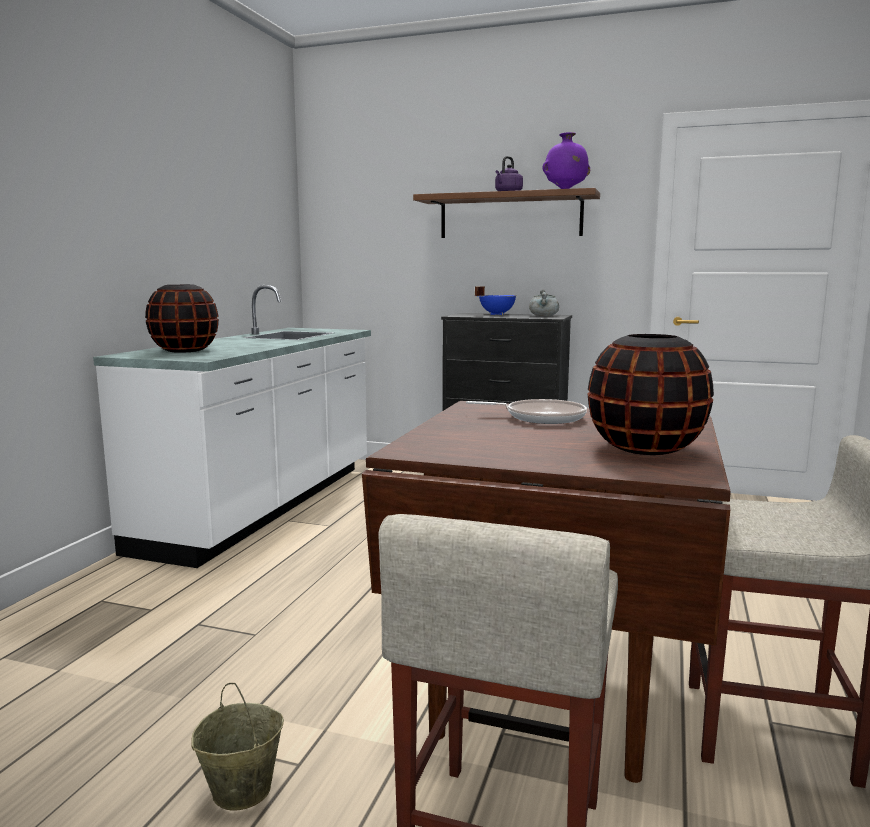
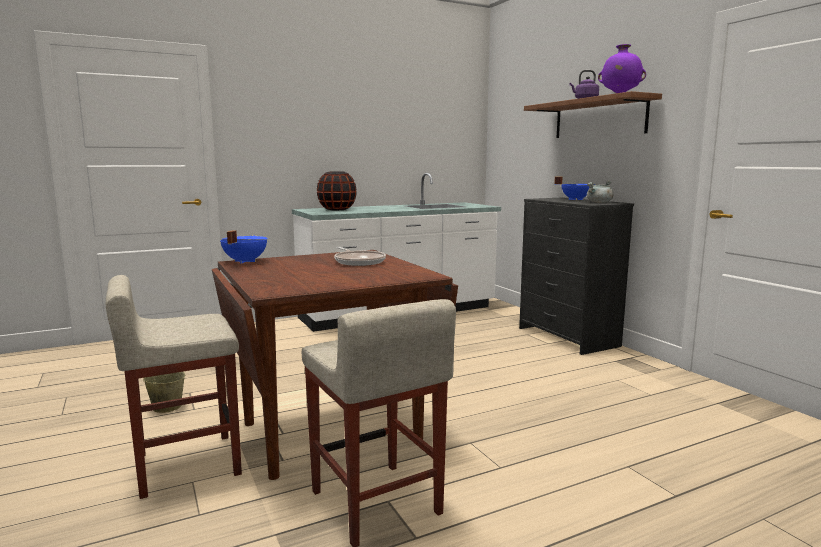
camera: 45 degrees right, 0 degrees up
(412, 448) = (244, 261): none -> blue cooking pot
(645, 448) = (318, 281): black vase -> none

